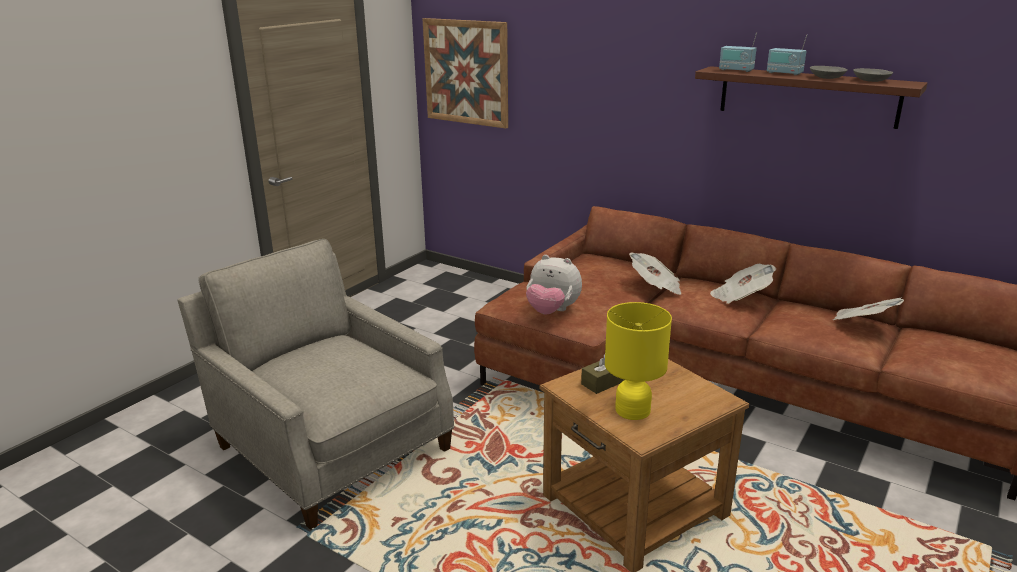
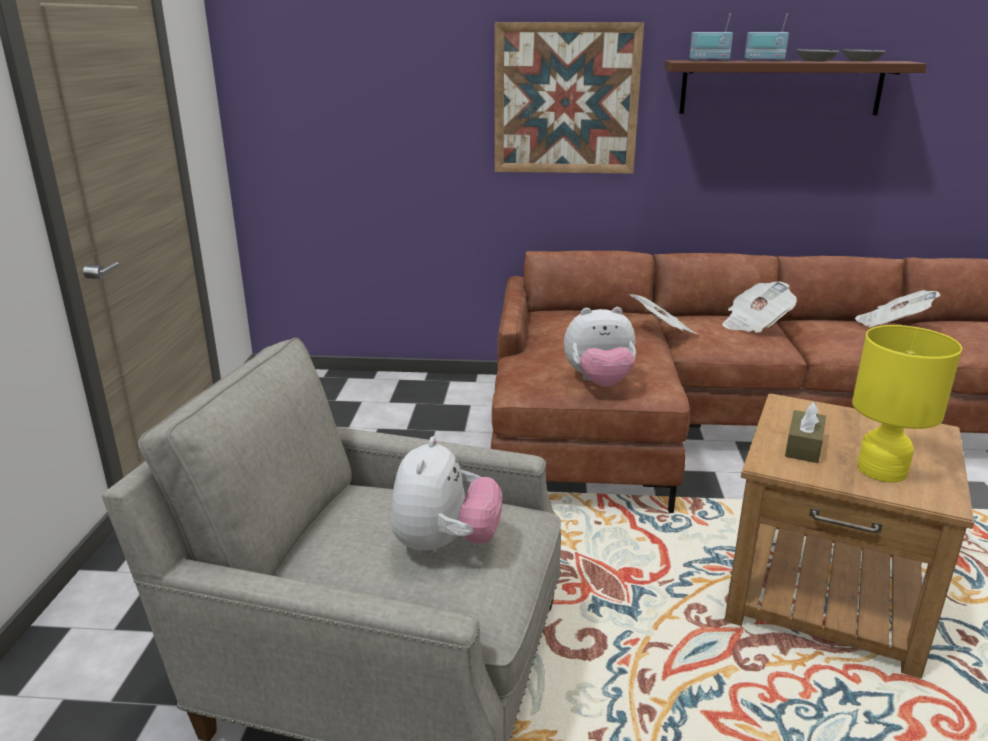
camera: 30 degrees left, 0 degrees up
(340, 376) = (445, 545): none -> plush toy
(466, 72) = (309, 94): picture -> picture (566, 99)

